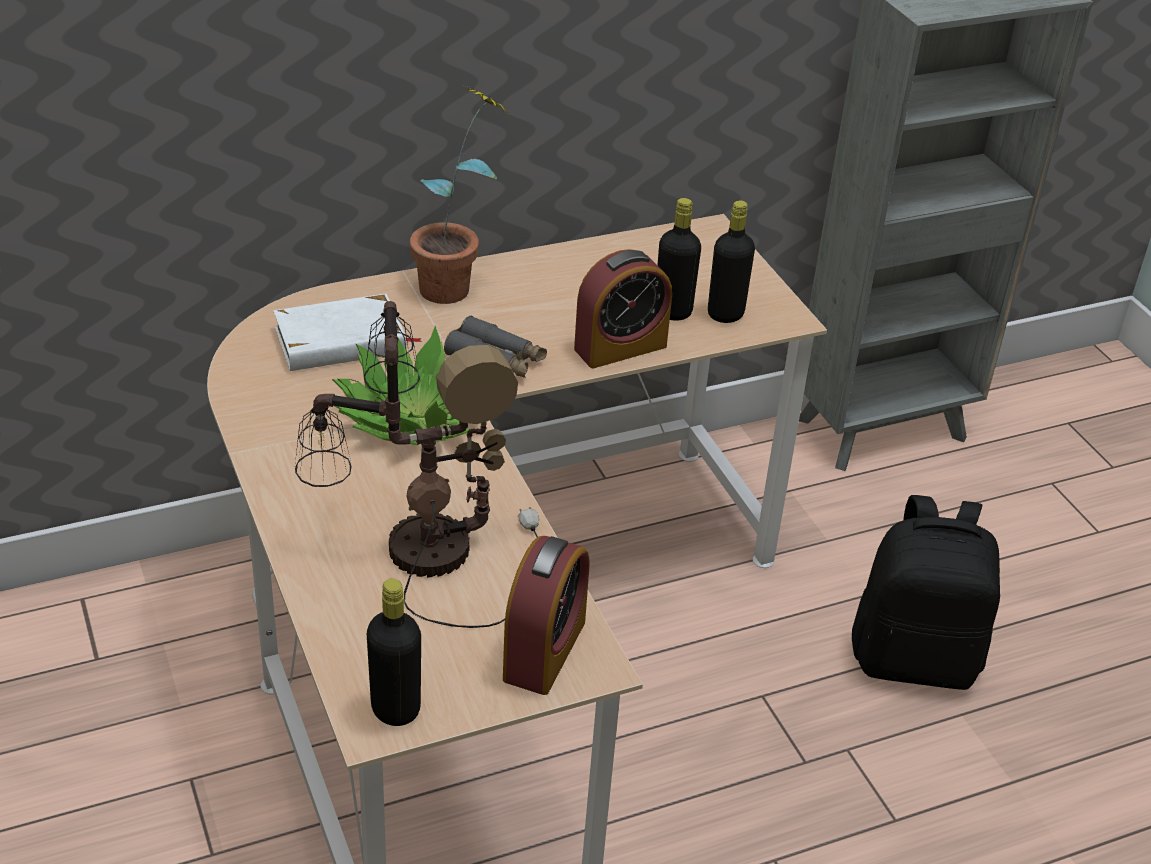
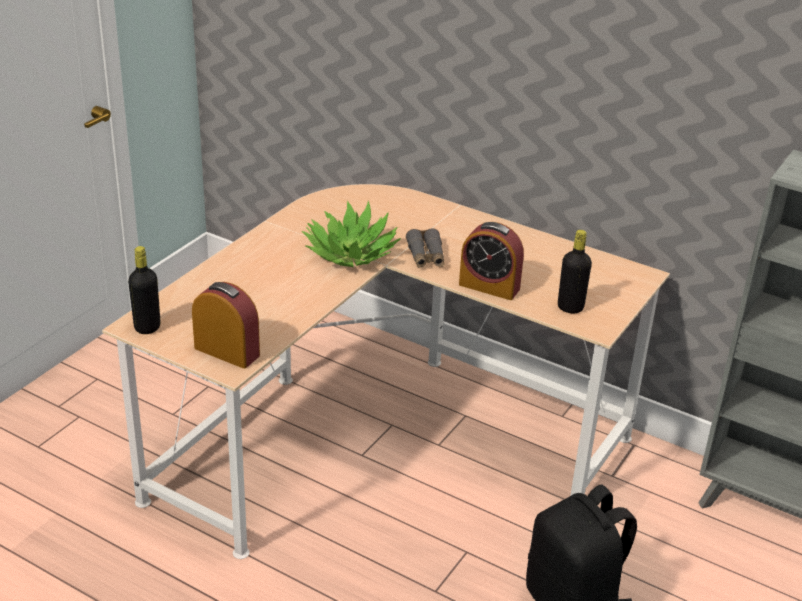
camera: 55 degrees right, 5 degrees down
(341, 341) = (380, 212): white book -> none
(423, 548) = (259, 292): table lamp -> none
(457, 284) = (471, 222): potted plant -> none
(544, 650) = (227, 351): alarm clock -> alarm clock turned 135 degrees counterclockwise
(673, 312) = (546, 290): black bottle -> none

